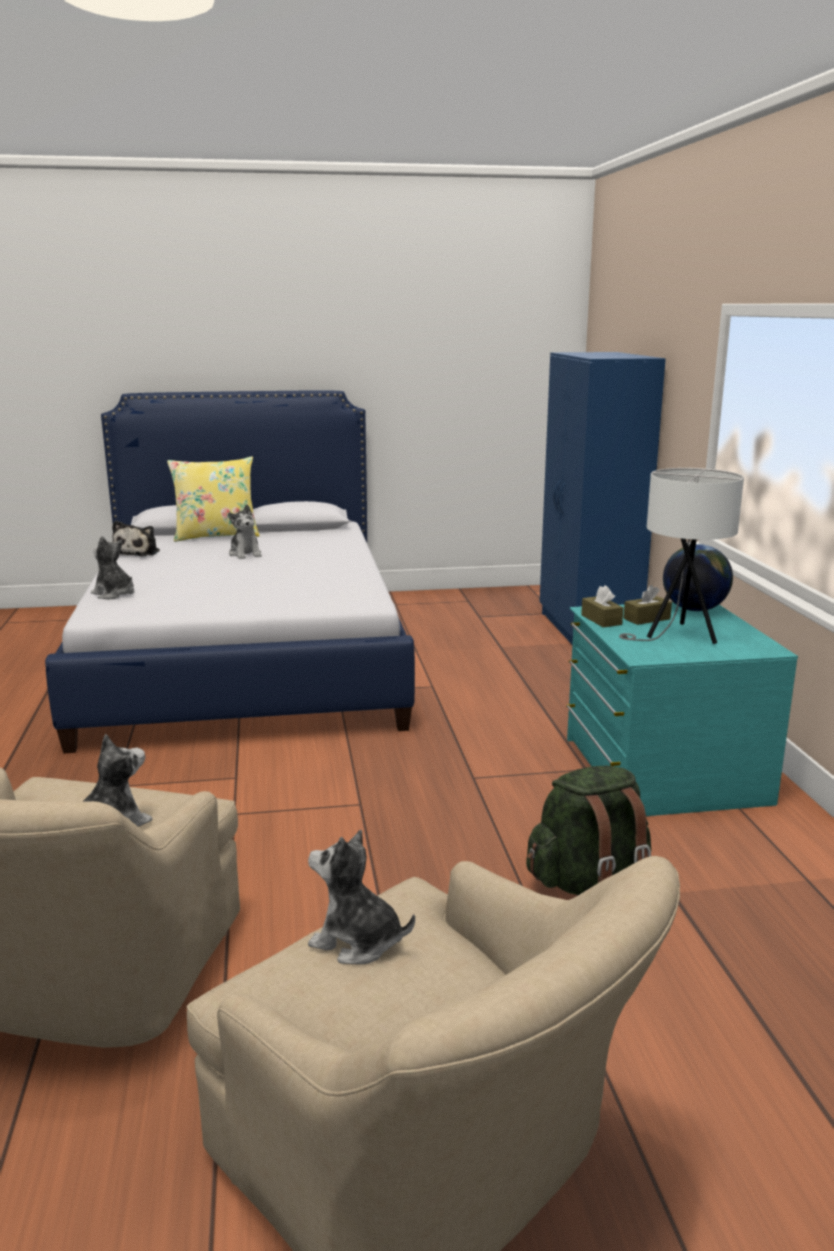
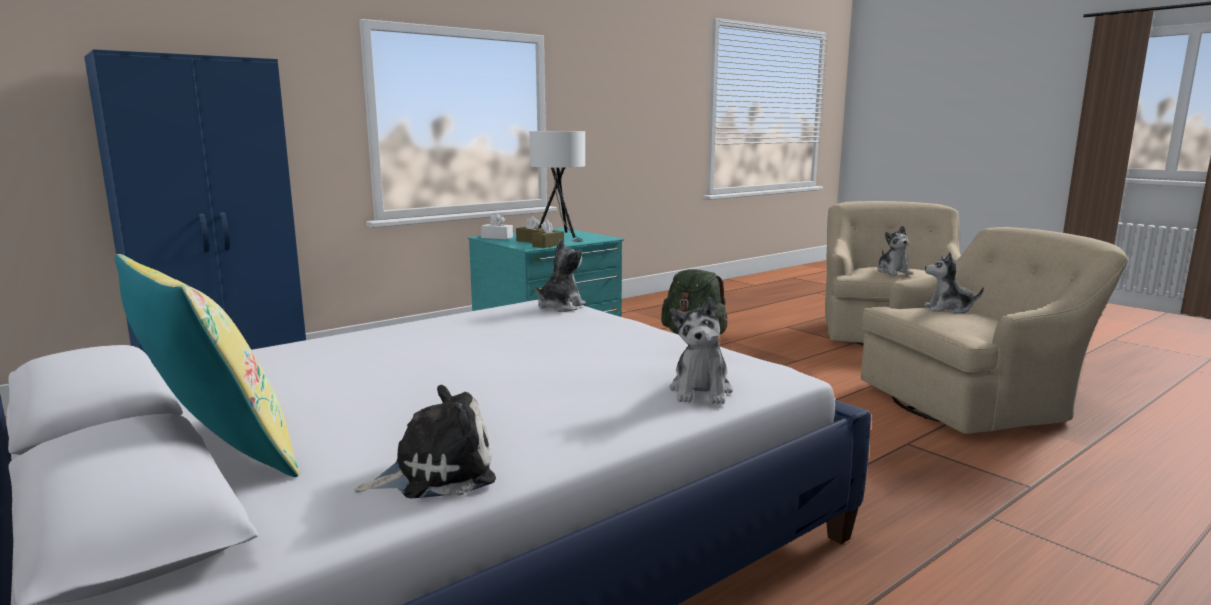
camera: 120 degrees left, 5 degrees down
(245, 554) = (383, 387): plush toy -> plush toy (559, 307)
(694, 609) = (497, 237): globe -> white tissue box

